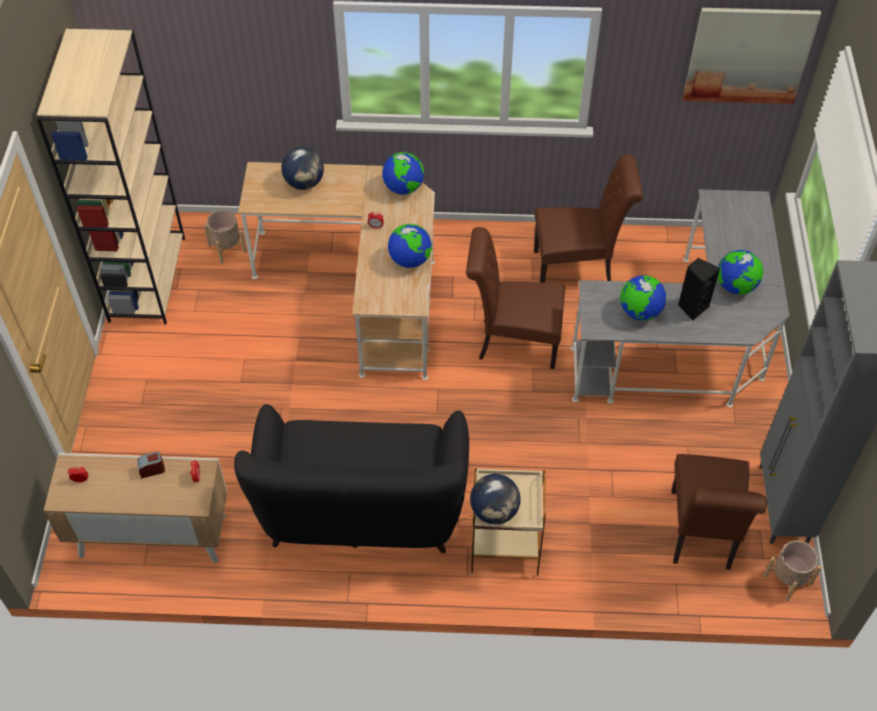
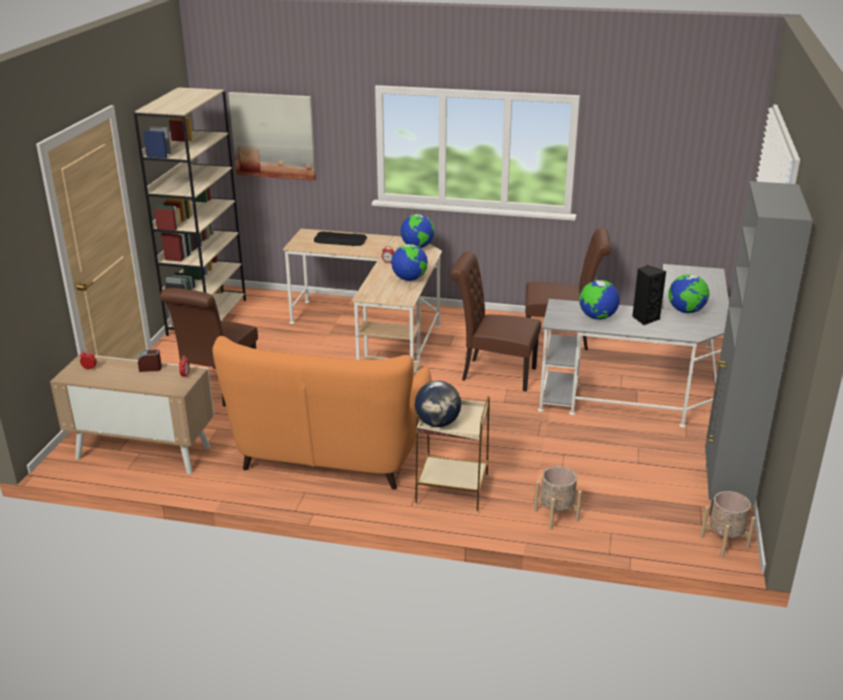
camera: 10 degrees right, 25 degrees down
(227, 249) = (276, 307): beige planter -> beige planter (556, 515)
(304, 183) = (340, 240): globe -> keyboard
(361, 508) = (330, 454): black sofa -> orange sofa
(701, 535) = (642, 503): brown chair -> brown chair (218, 388)
(748, 55) = (700, 143): picture -> picture (273, 136)

